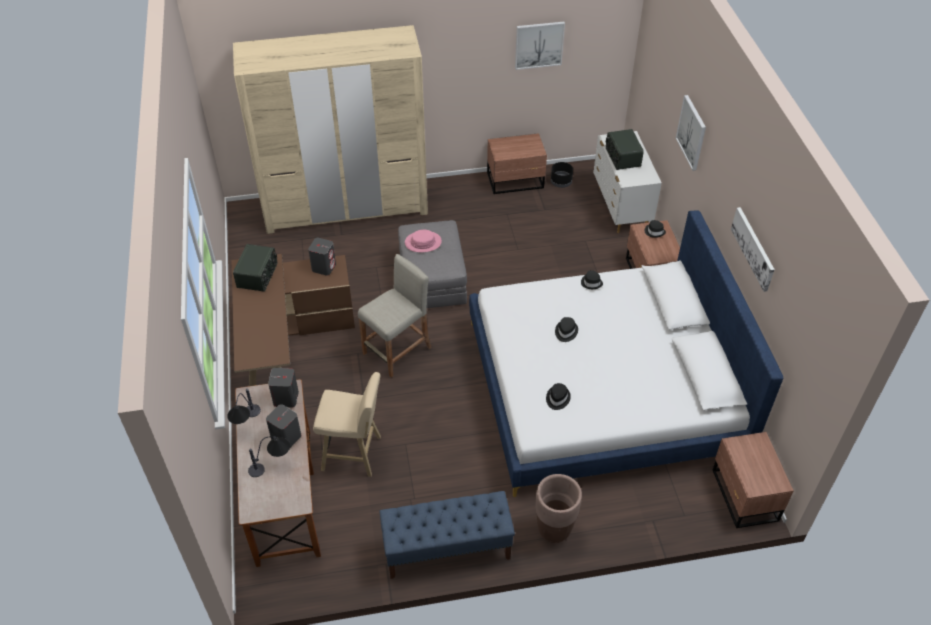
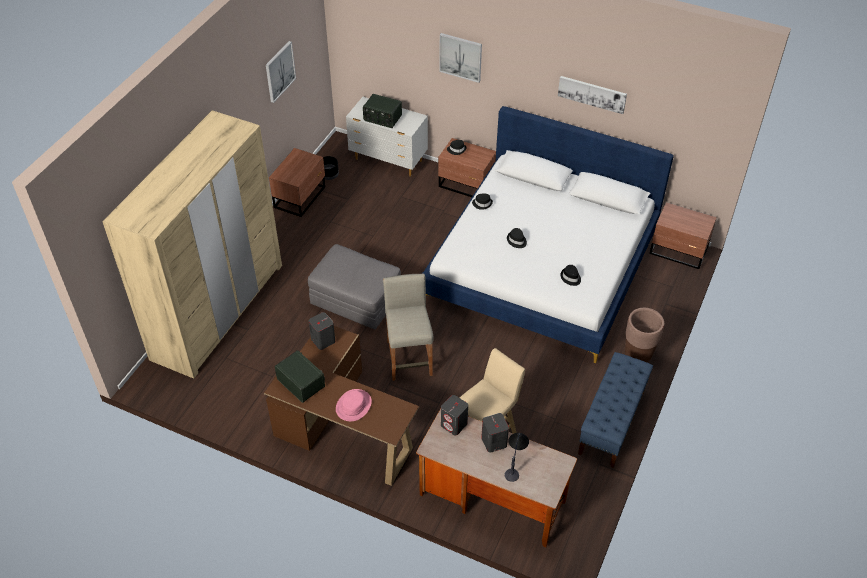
camera: 55 degrees left, 0 degrees up
(247, 423) = (459, 461): table lamp -> none
(423, 242) = (343, 273): pink hat -> pink hat (353, 406)

